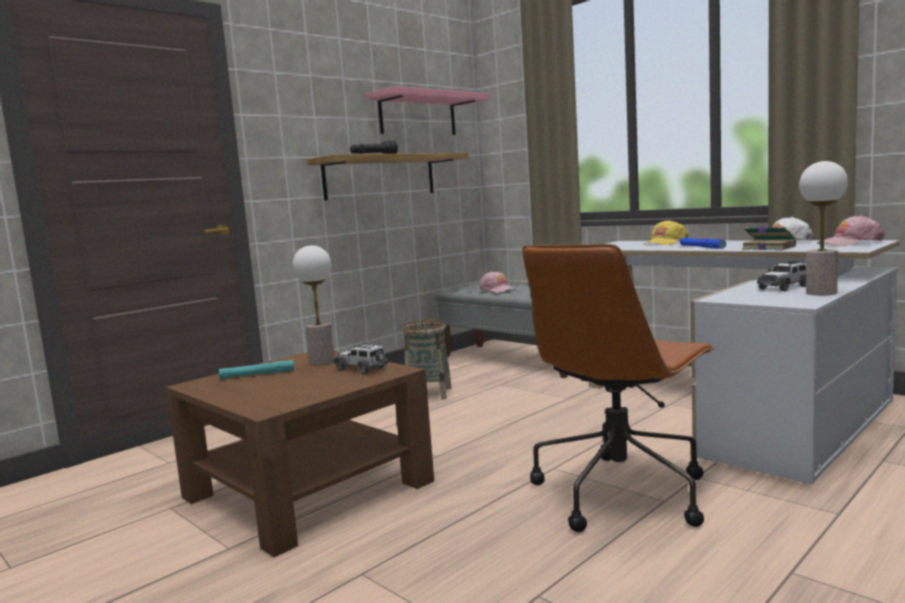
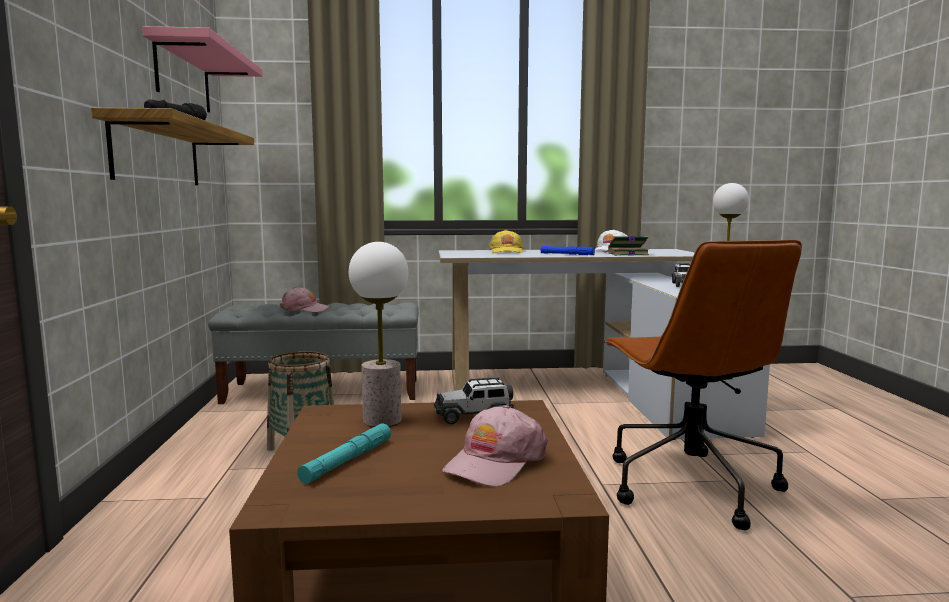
camera: 50 degrees left, 0 degrees up
(850, 243) = (662, 250): pink cap -> pink cap (495, 462)

